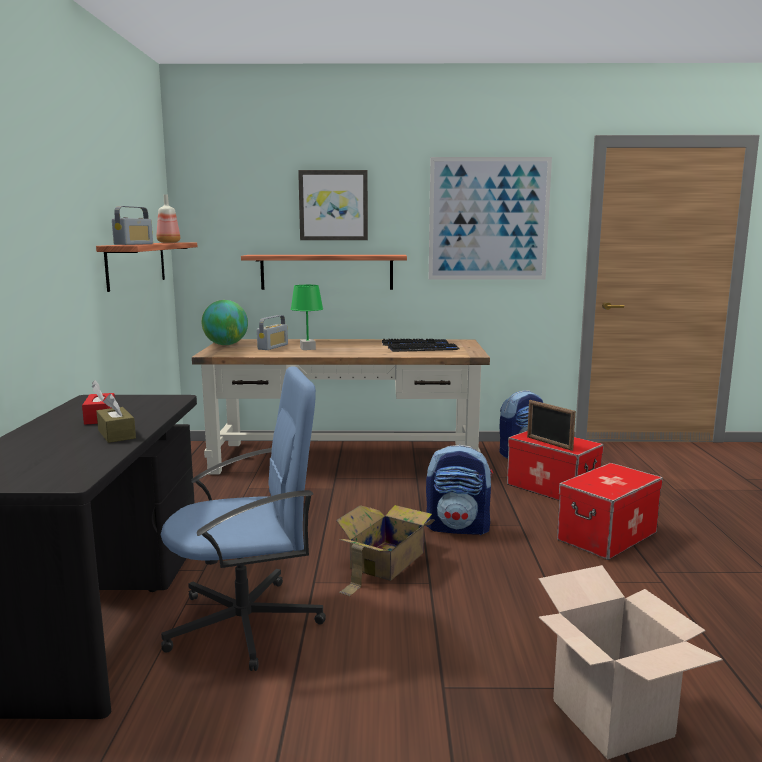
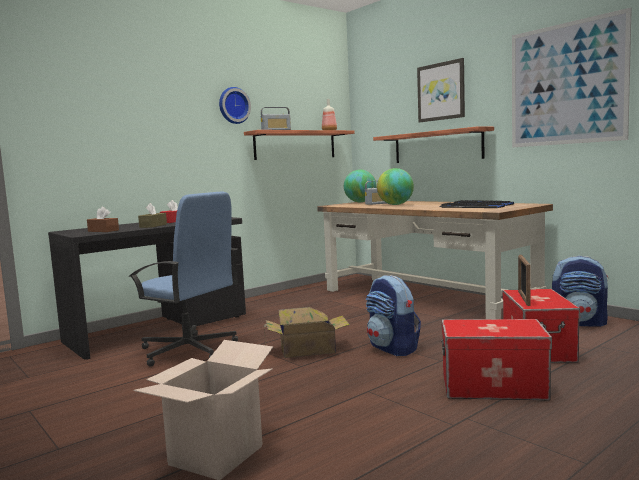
camera: 50 degrees right, 5 degrees down
(68, 463) = (103, 231): none -> brown tissue box
(84, 201) = (233, 105): none -> wall clock
(308, 348) = (395, 204): green table lamp -> globe

